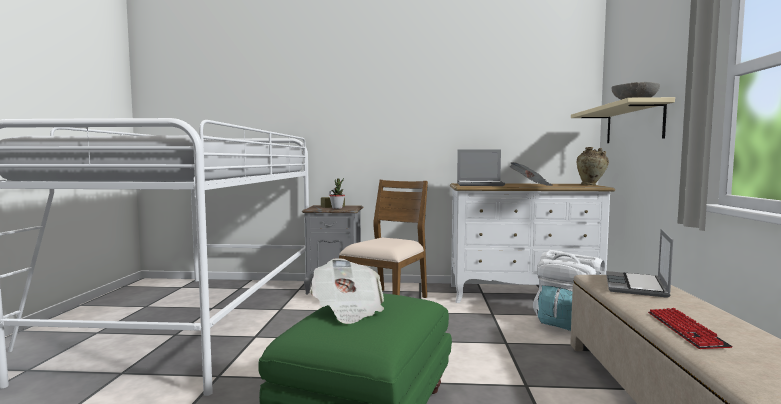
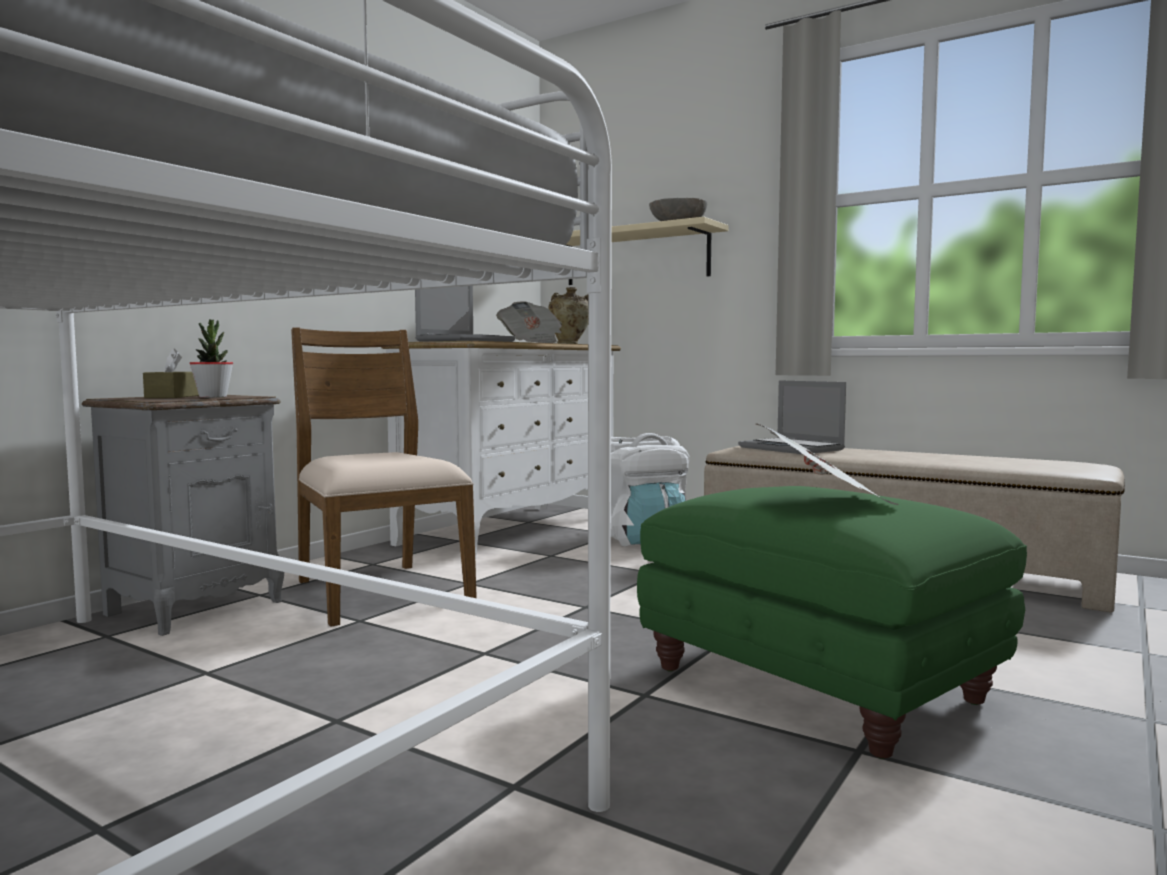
camera: 60 degrees left, 0 degrees up
(685, 330) = (943, 461): keyboard -> none

